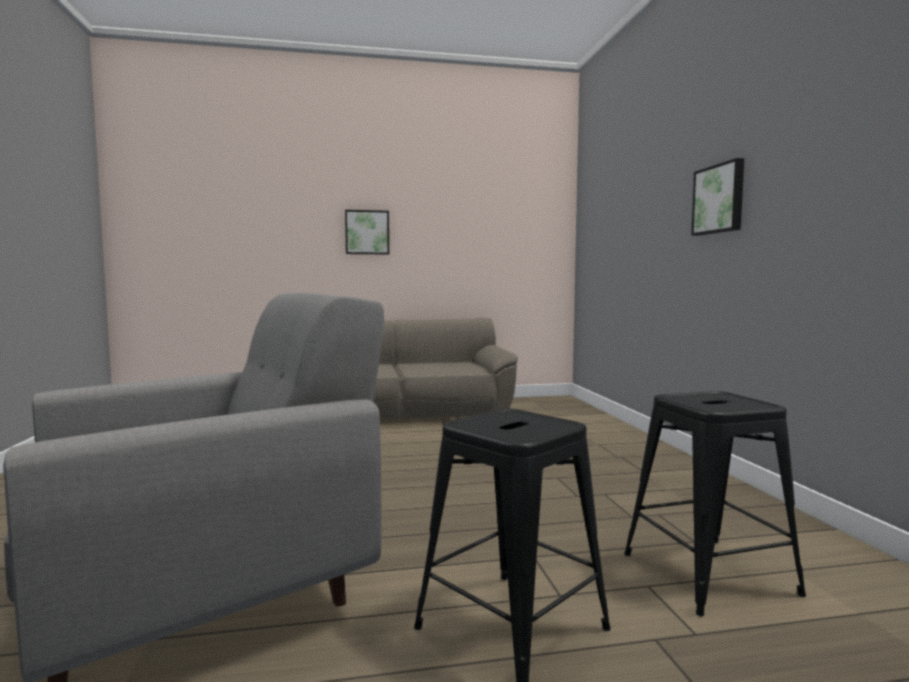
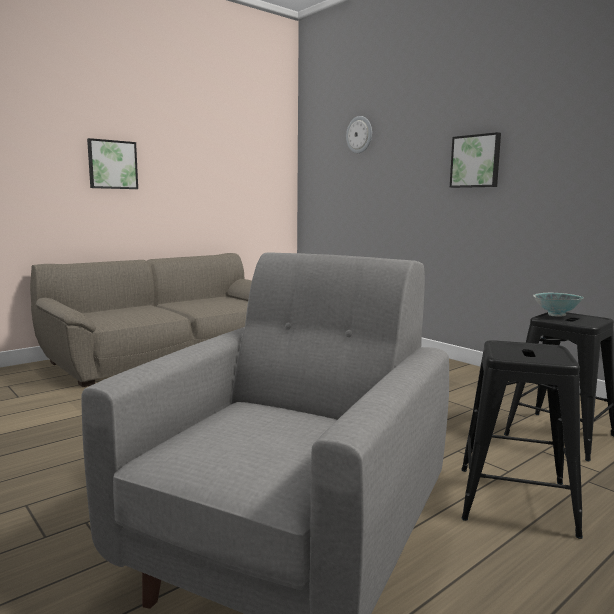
camera: 30 degrees left, 5 degrees up
(620, 184) = (359, 134): none -> wall clock
(704, 395) = (556, 315): none -> bowl

